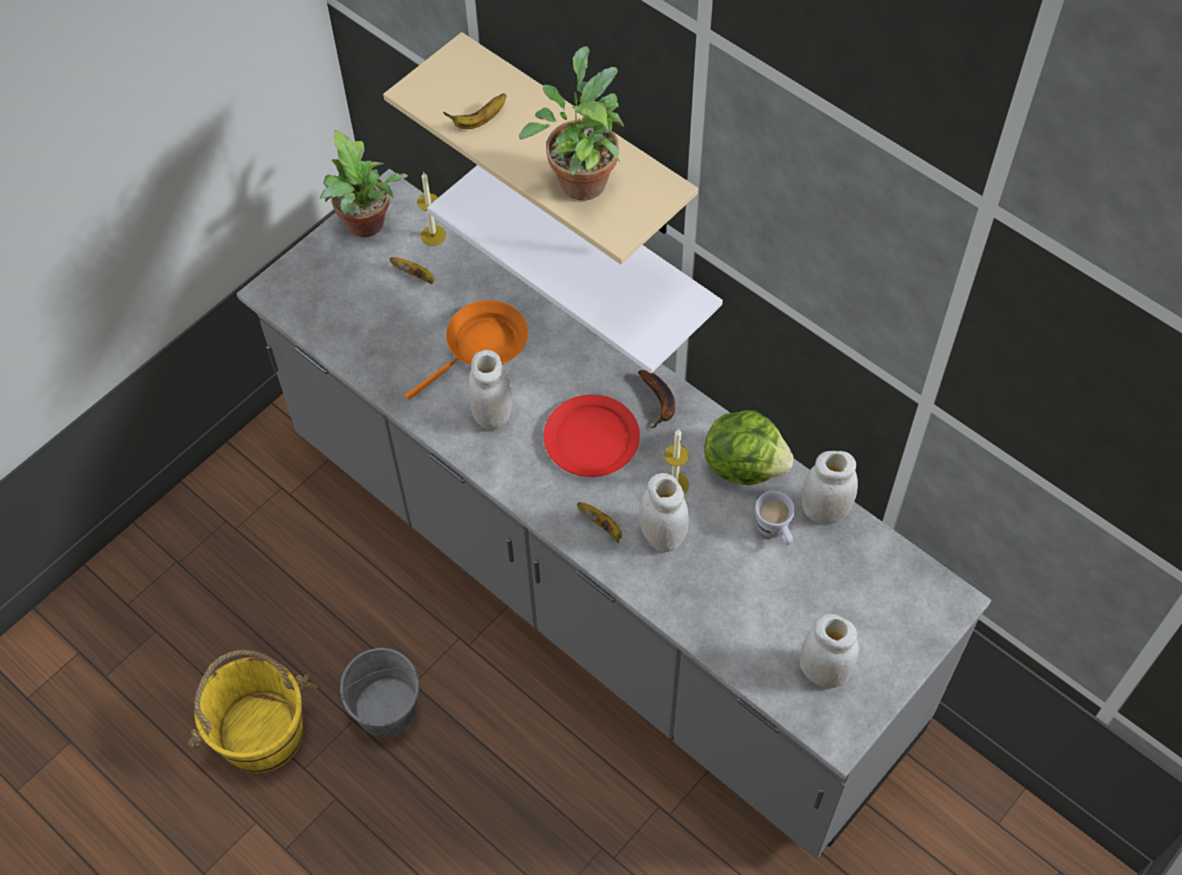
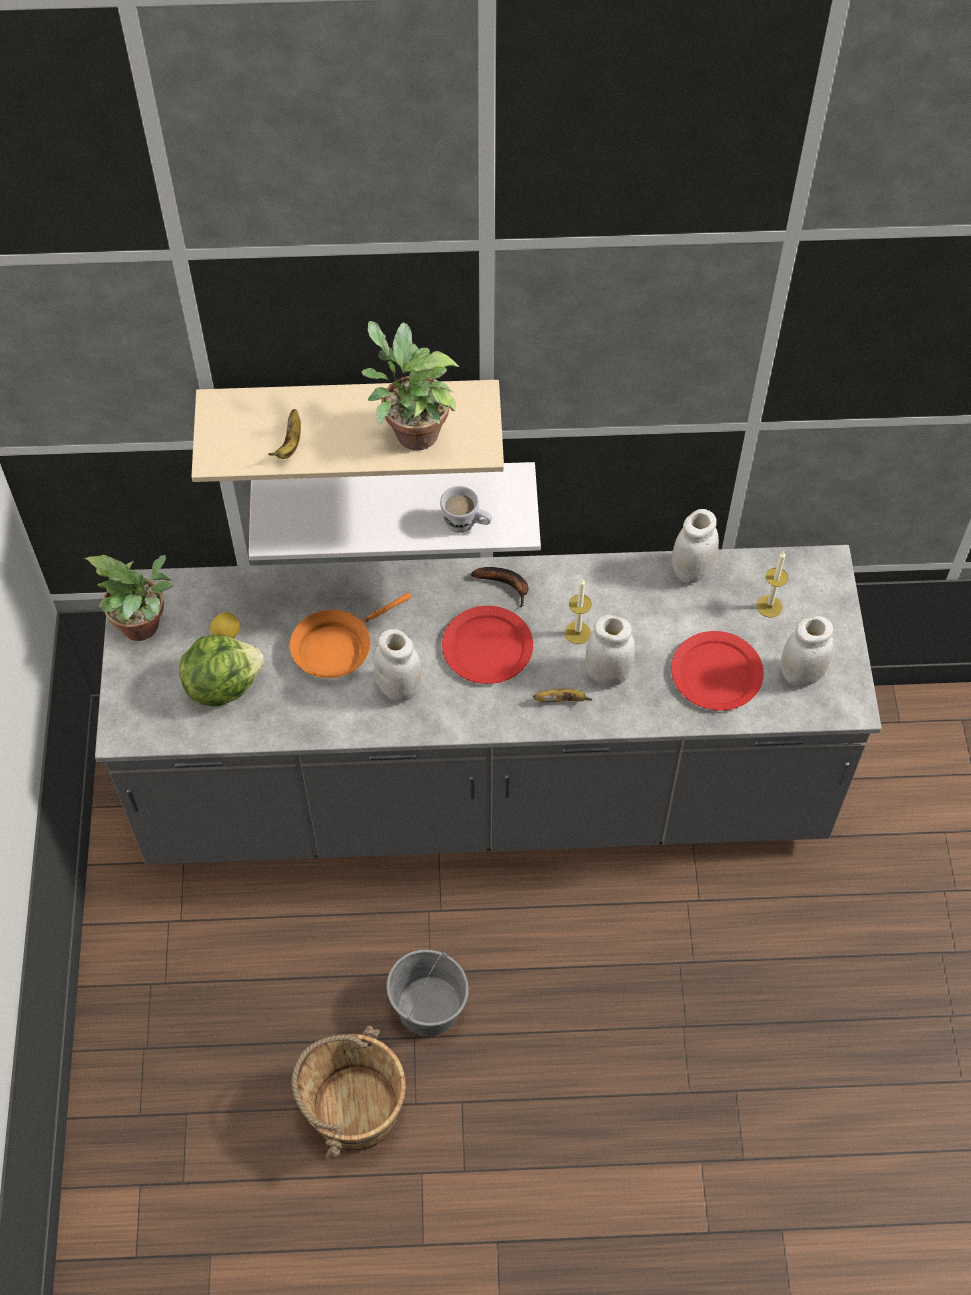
camera: 45 degrees left, 0 degrees up
(261, 731) = (354, 1108): yellow bucket -> brown bucket
(416, 276) = (226, 634): banana -> lemon
(433, 235) = (205, 594): candle -> candle (769, 606)
(482, 348) = (337, 647): orange frying pan -> orange frying pan turned 135 degrees counterclockwise
(744, 464) = (608, 582): lettuce -> lettuce (222, 684)
(752, 609) = (716, 672): none -> red plate
(775, 532) = (676, 610): white mug -> white mug (466, 524)

